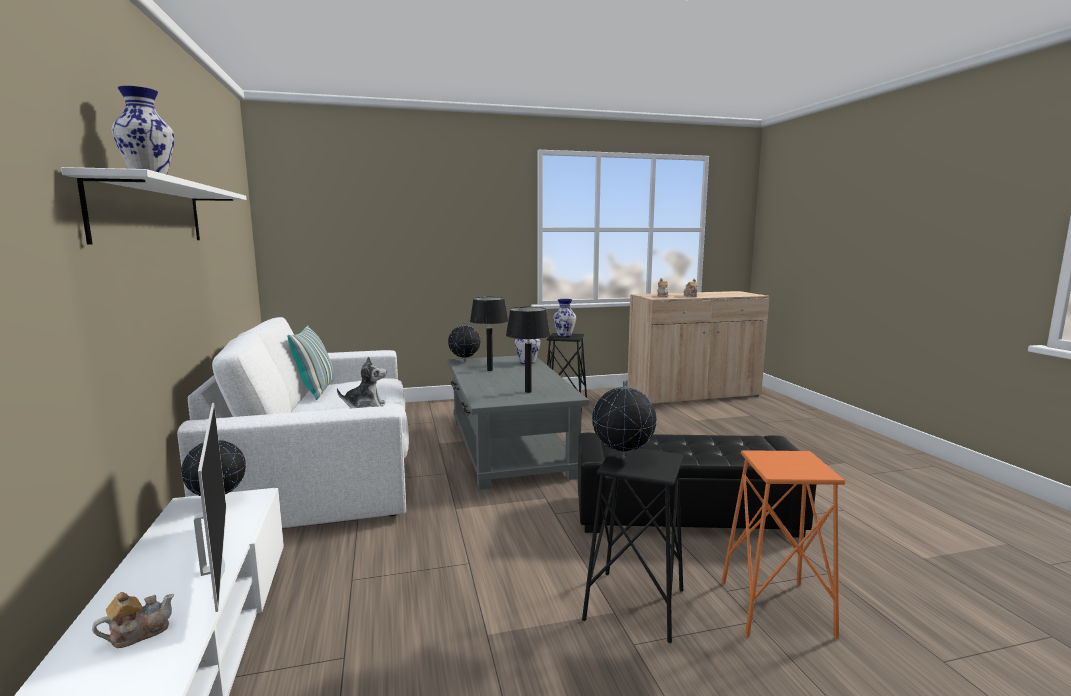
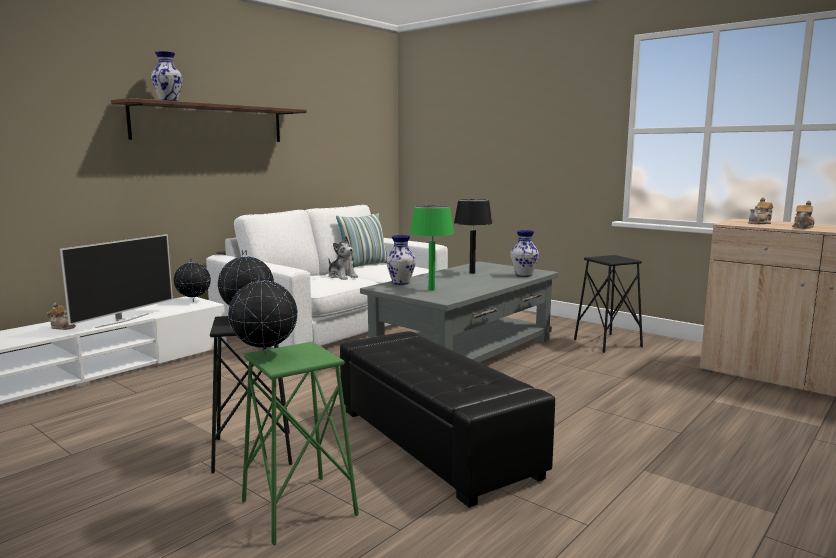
camera: 55 degrees right, 0 degrees up
(151, 213) = (210, 123): white shelf -> brown shelf
(464, 361) = (482, 264): globe -> globe (265, 355)
(528, 391) = (431, 289): black table lamp -> green table lamp
(564, 335) = (611, 258): vase -> vase (400, 283)
(774, 608) = (299, 508): orange stool -> green stool

